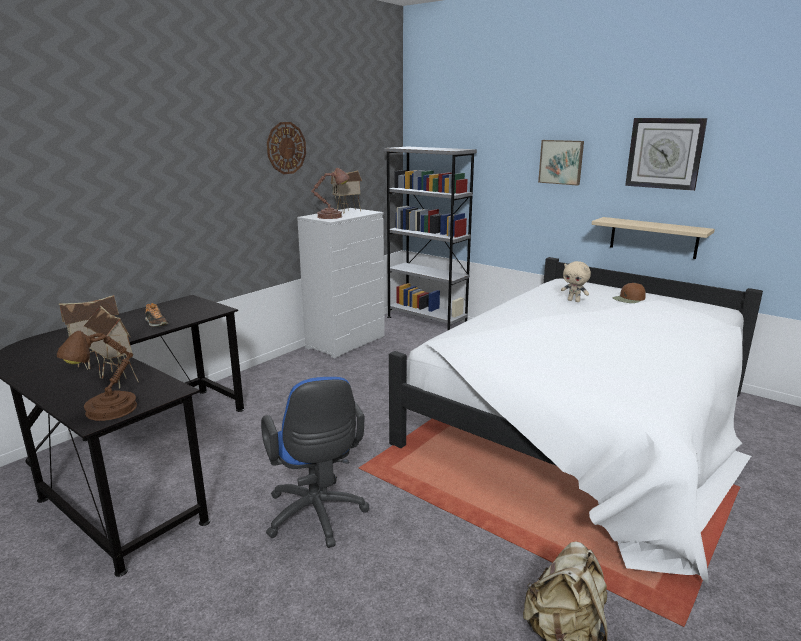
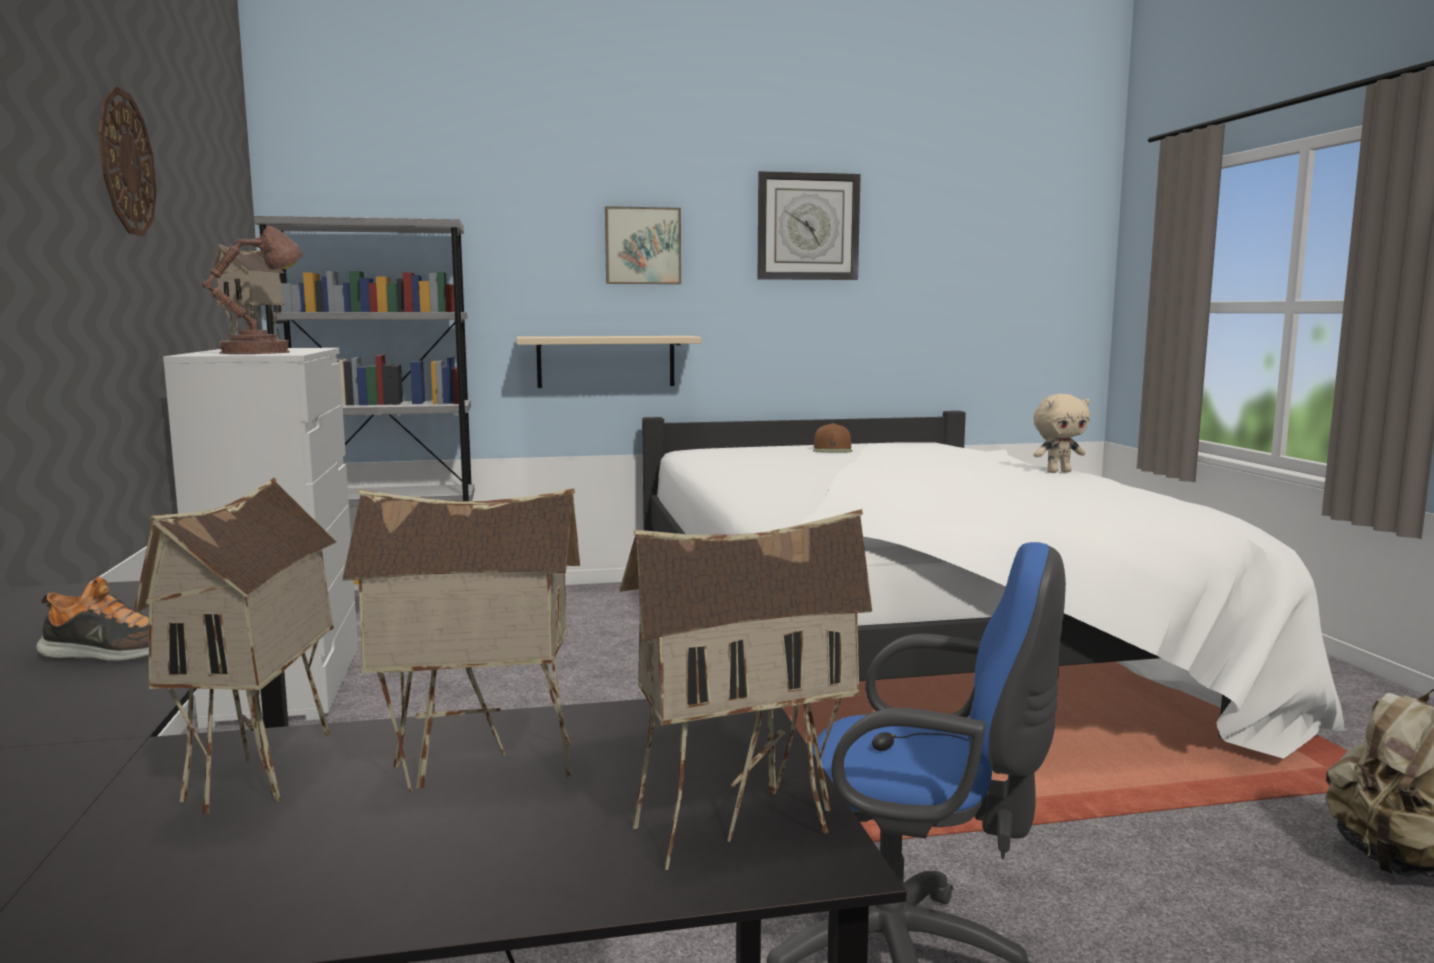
camera: 50 degrees left, 10 degrees down
(107, 411) = (740, 819): brown table lamp -> toy house
(574, 301) = (786, 461): beige plush toy -> beige plush toy (1058, 472)
(653, 237) = (807, 358): beige shelf -> beige shelf (606, 361)

